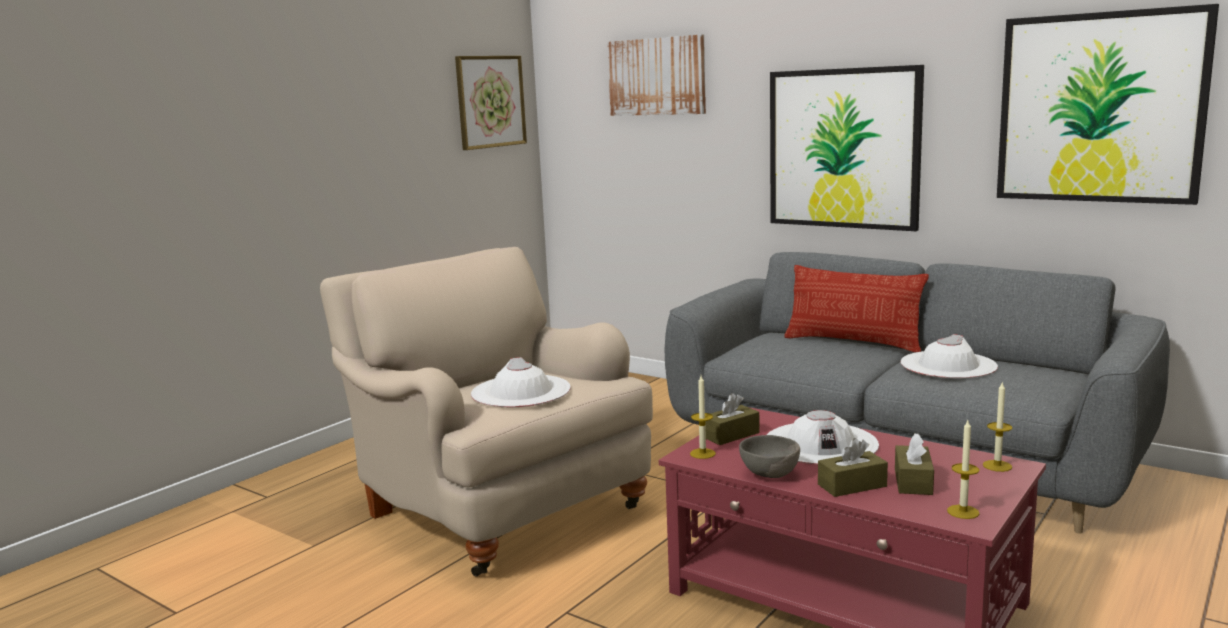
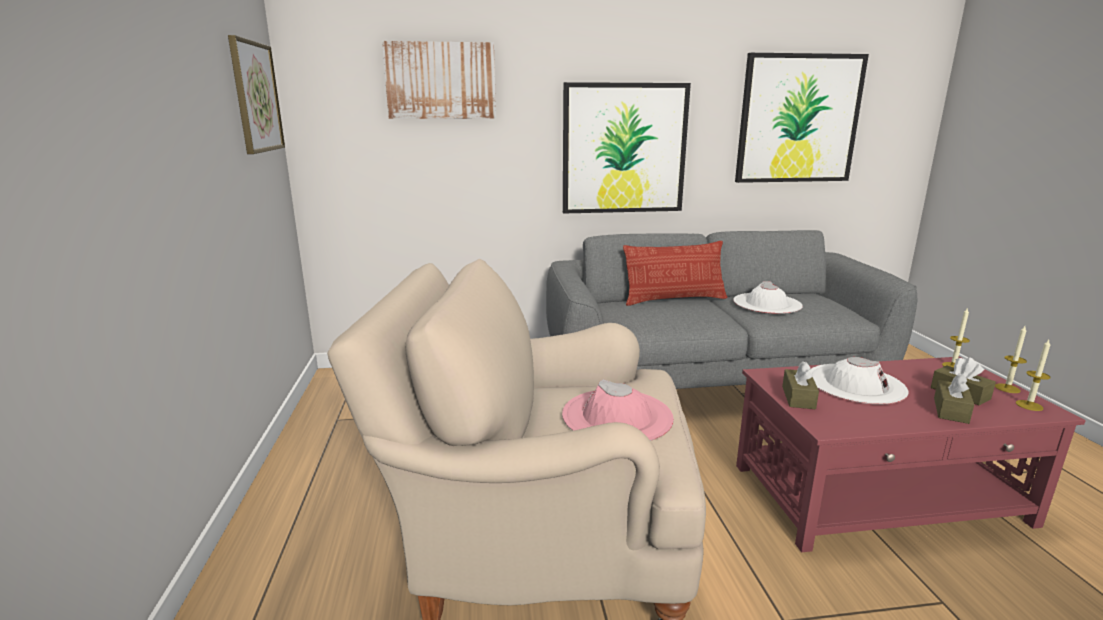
camera: 45 degrees left, 5 degrees up
(521, 391) = (617, 416): white hat -> pink hat
(702, 453) = (826, 421): candle -> candle (1007, 388)
(770, 475) = (902, 422): grey bowl -> none

